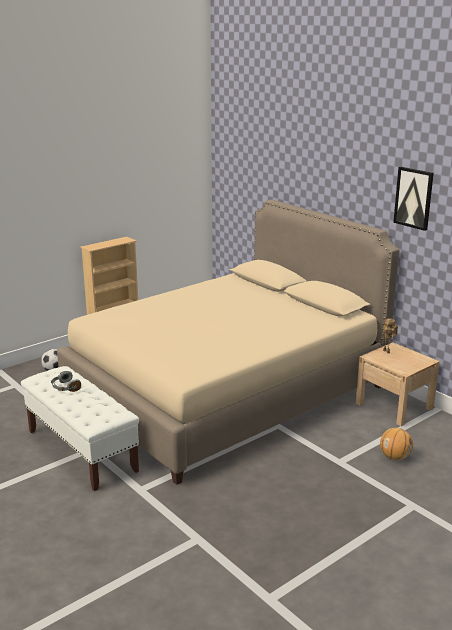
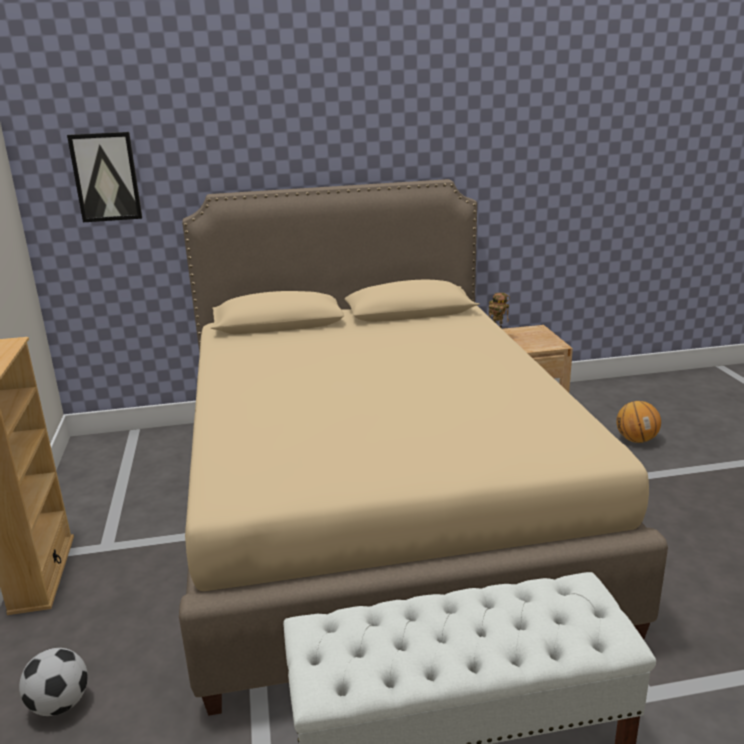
camera: 60 degrees left, 0 degrees up
(65, 387) = (418, 639): grey headphones -> none
(413, 198) = (482, 121): picture -> picture (106, 177)

